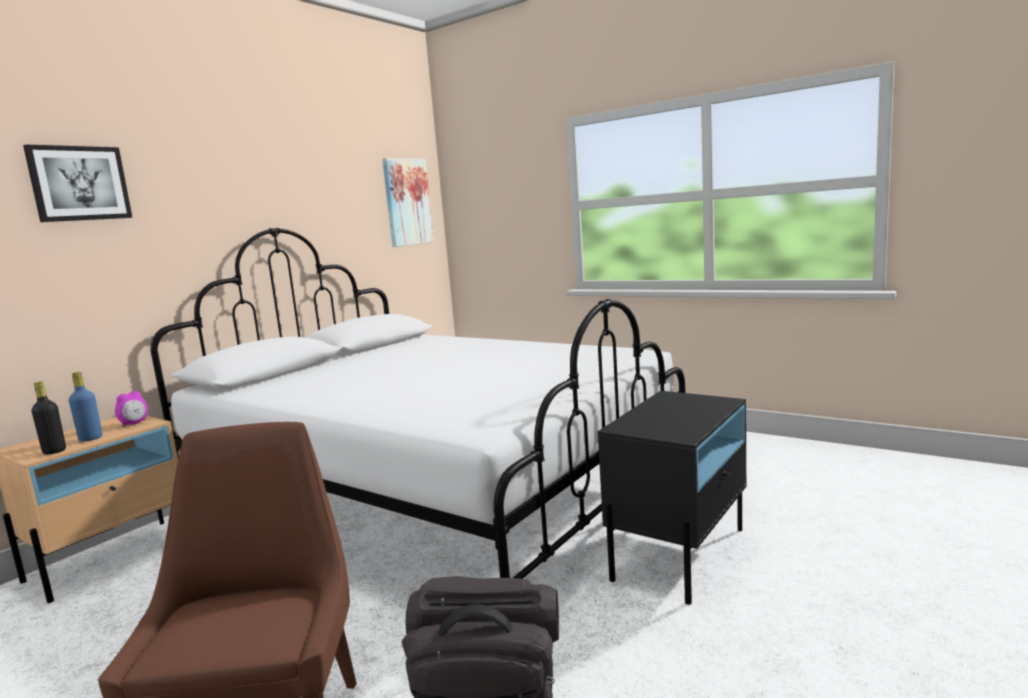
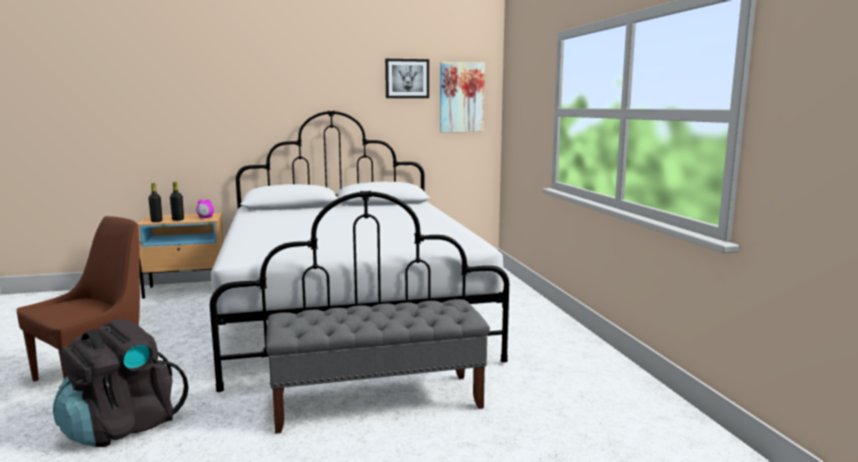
camera: 40 degrees right, 0 degrees up
(79, 183) = (210, 77): picture -> picture (407, 78)
(90, 438) = (178, 220): blue bottle -> black bottle
(680, 553) = (378, 402): black nightstand -> grey bench

